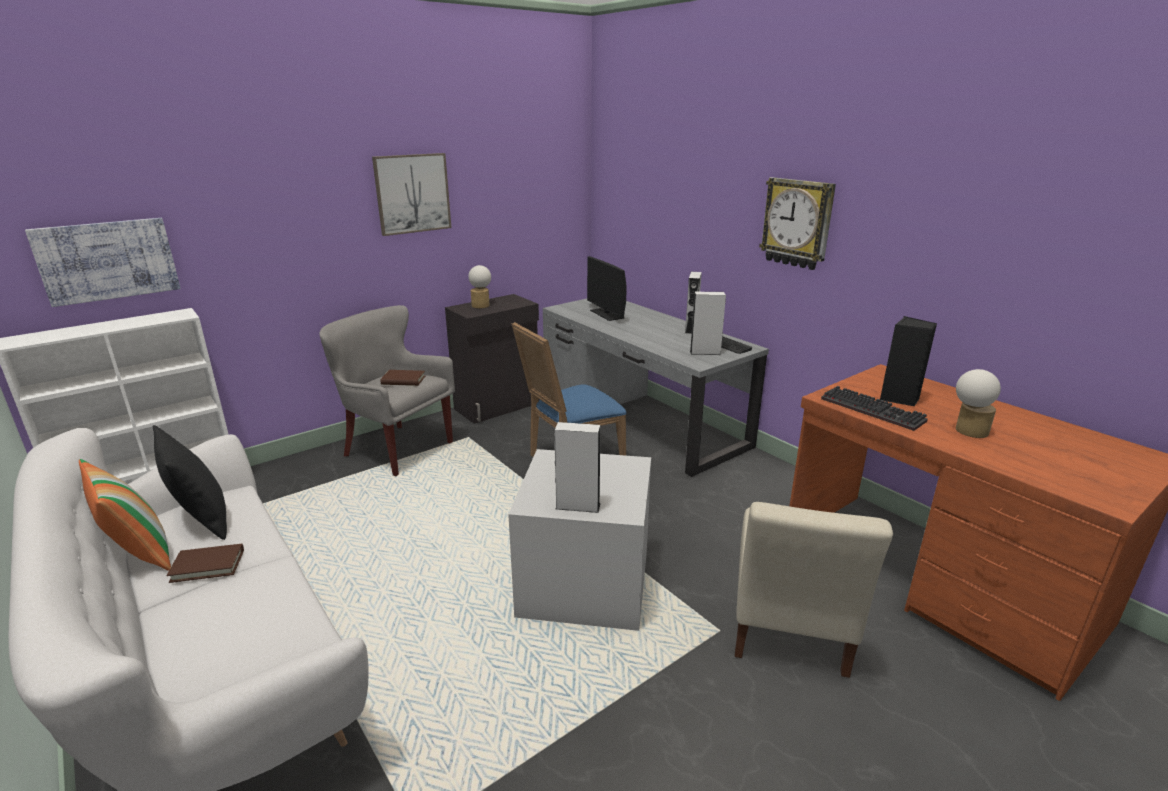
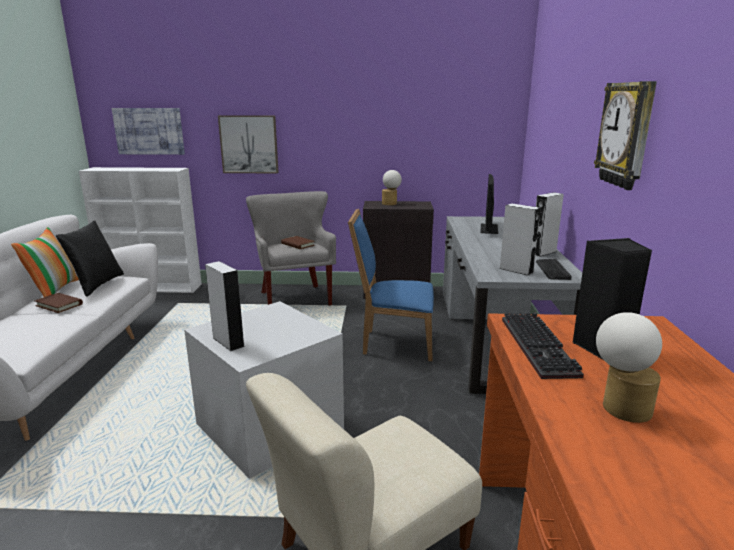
camera: 40 degrees right, 5 degrees down
(412, 193) = (347, 106): picture -> picture (249, 144)

